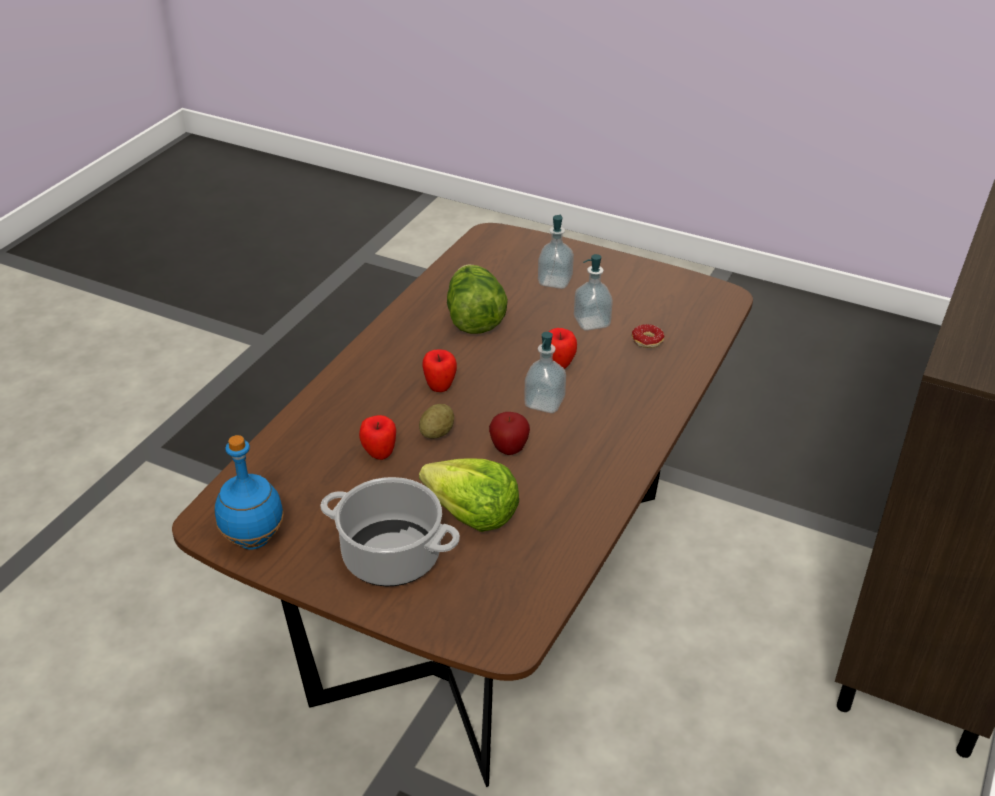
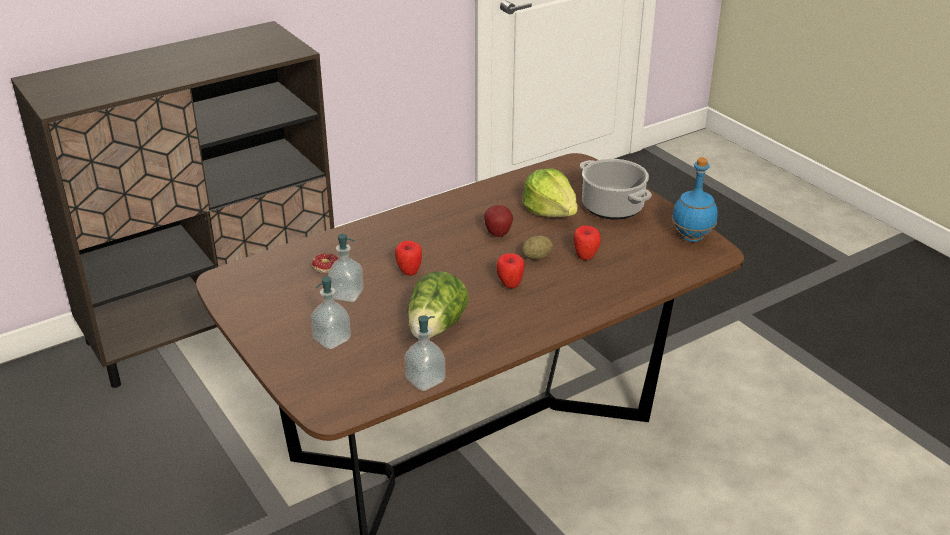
camera: 150 degrees left, 5 degrees down
(544, 403) = (446, 252): soap dispenser -> soap dispenser (425, 380)

